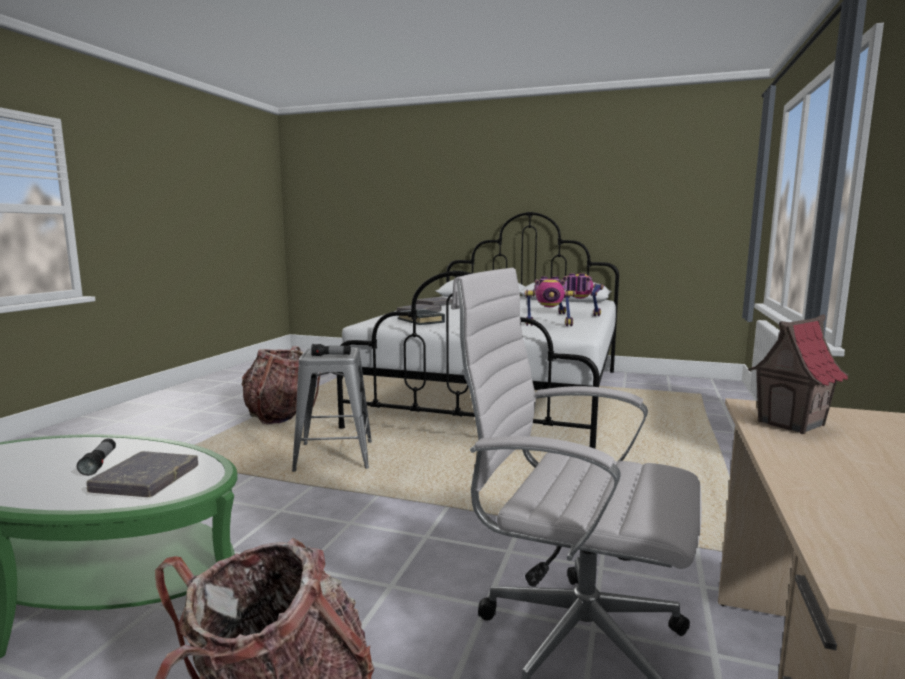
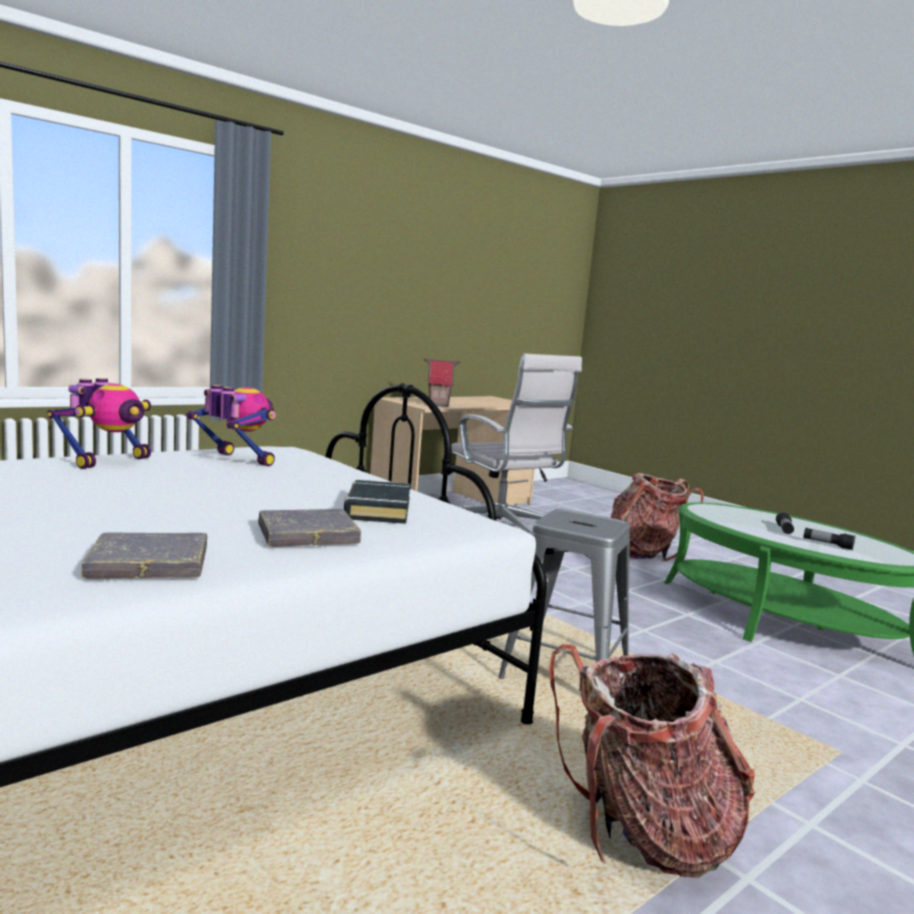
camera: 150 degrees left, 0 degrees up
(145, 480) = (737, 514): grey book -> none
(331, 356) = (585, 515): flashlight -> flashlight (827, 545)
(577, 315) = (107, 461): toy robot -> toy robot turned 120 degrees counterclockwise

